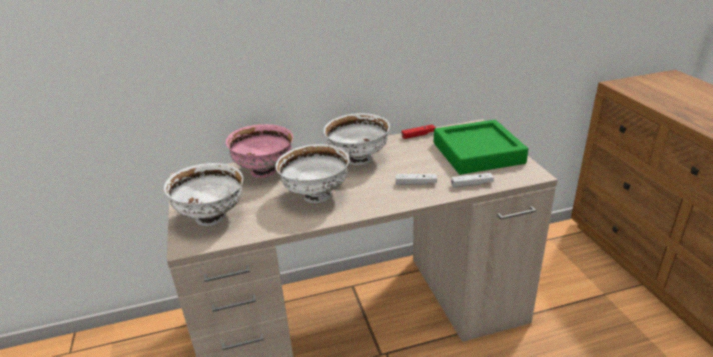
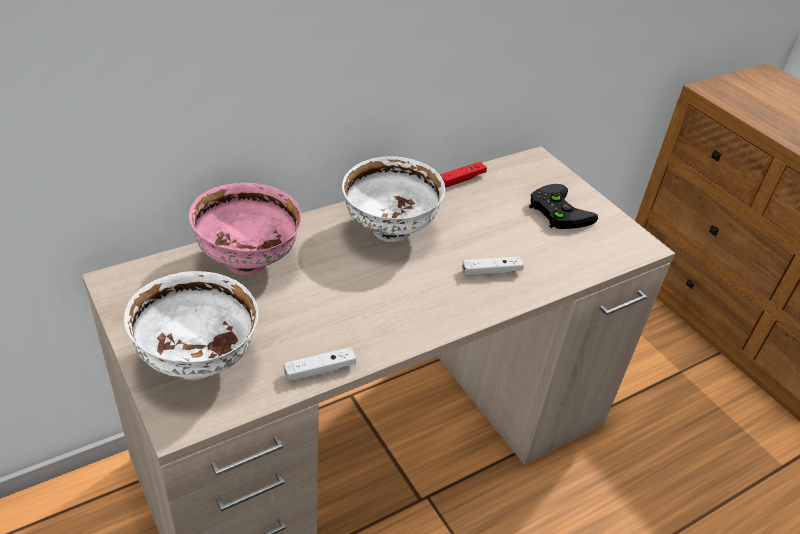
camera: 20 degrees left, 10 degrees up
(316, 196) = (352, 306): white bowl -> none
(471, 184) = (568, 268): white game controller -> white game controller (320, 370)
(477, 153) = (557, 211): green tray -> black game controller

